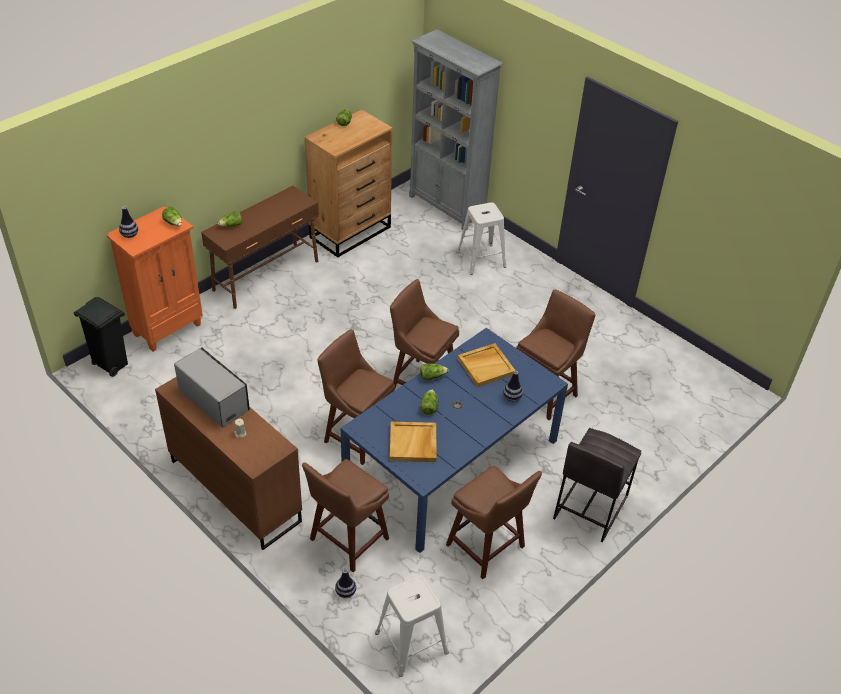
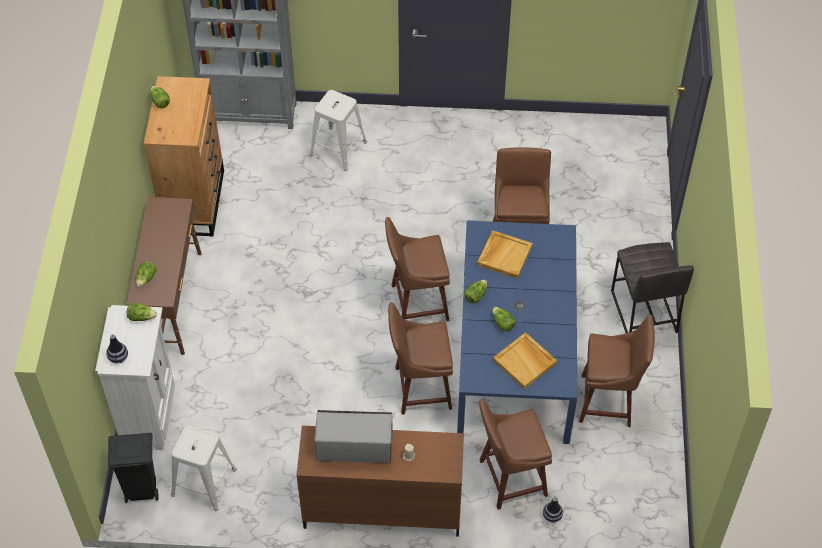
camera: 40 degrees left, 10 degrees up
(168, 330) = (150, 420): orange cabinet -> white cabinet
(346, 541) = (509, 478): brown chair -> brown chair turned 75 degrees clockwise
(411, 643) = (634, 513): white stool -> white stool (204, 482)
(512, 398) = (551, 268): vase -> none

